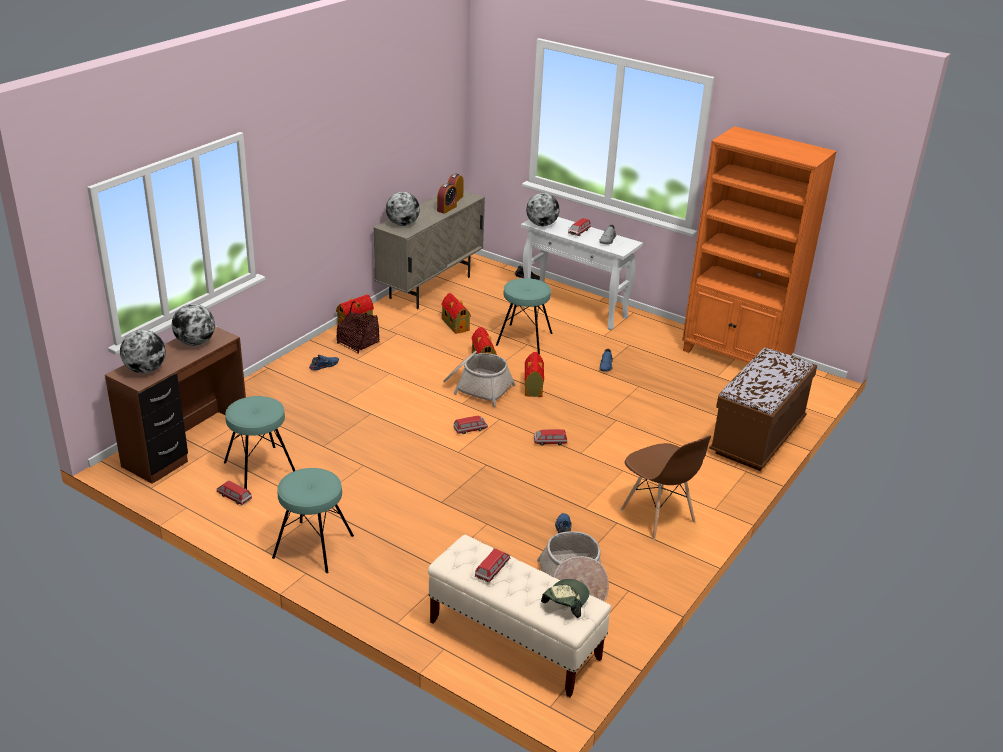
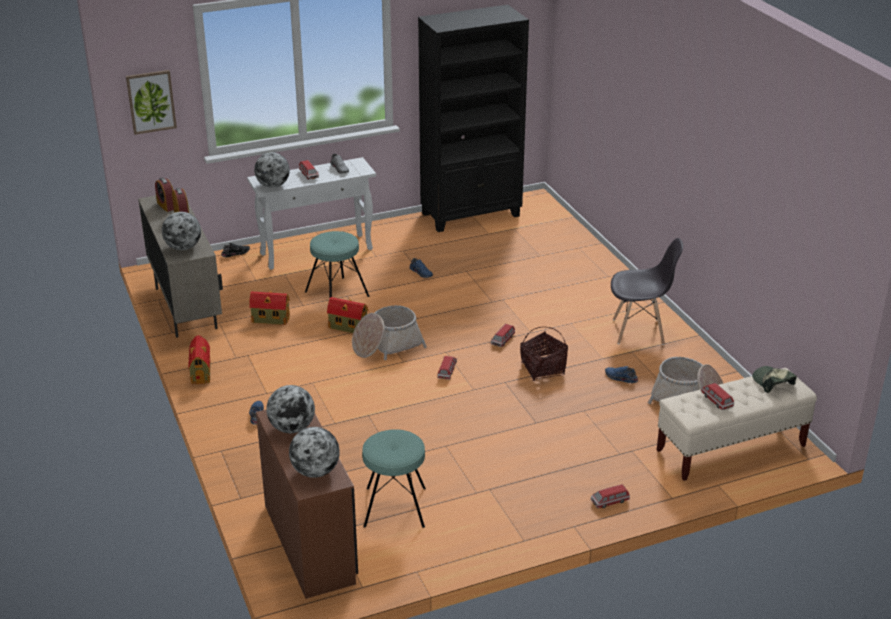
camera: 55 degrees left, 0 degrees up
(234, 497) = (426, 536): toy car -> toy car (609, 501)
(313, 546) = (540, 511): turquoise stool -> none
(358, 343) = (238, 382): basket -> basket (542, 369)
(493, 112) = (151, 101): none -> picture
(533, 387) = (416, 318): toy house -> none
(658, 517) = (639, 331): brown chair -> grey chair
(736, 357) = (471, 215): orange bookcase -> black bookcase
(757, 438) = (582, 252): brown bench -> none

